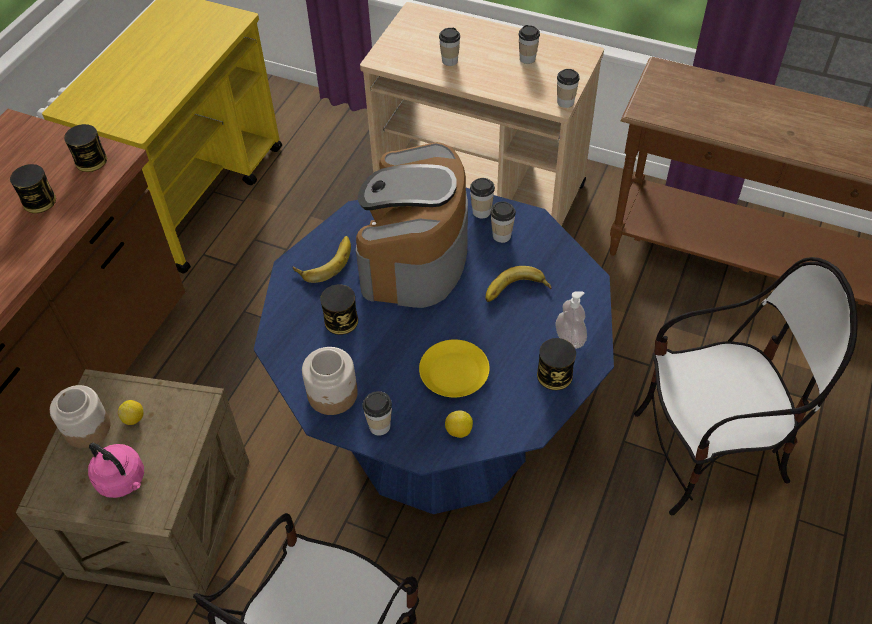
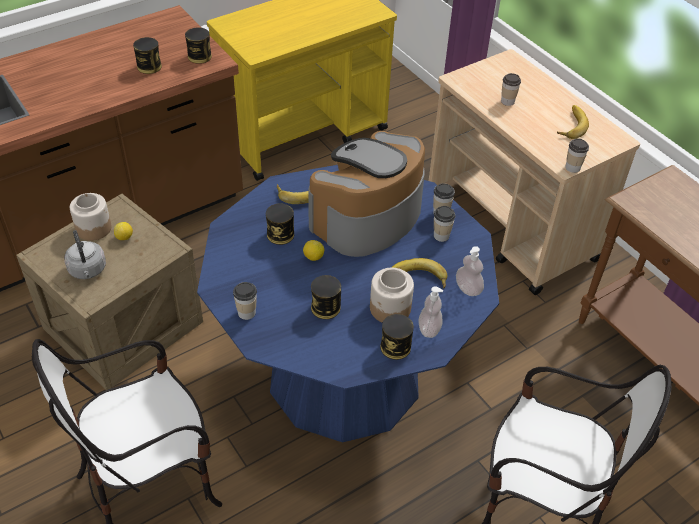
camera: 30 degrees right, 5 degrees down
(123, 481) = (88, 271): pink kettle -> grey kettle
(333, 394) = (234, 277): jar -> jar (390, 309)
(454, 373) = (325, 307): yellow plate -> can
(458, 431) = (295, 345): lemon -> lemon (313, 257)
(527, 58) = (570, 125): cup -> banana
(571, 277) = (468, 289): none -> soap dispenser

